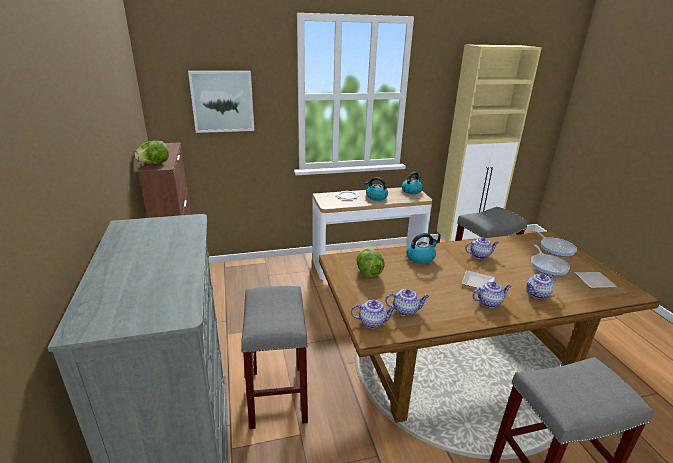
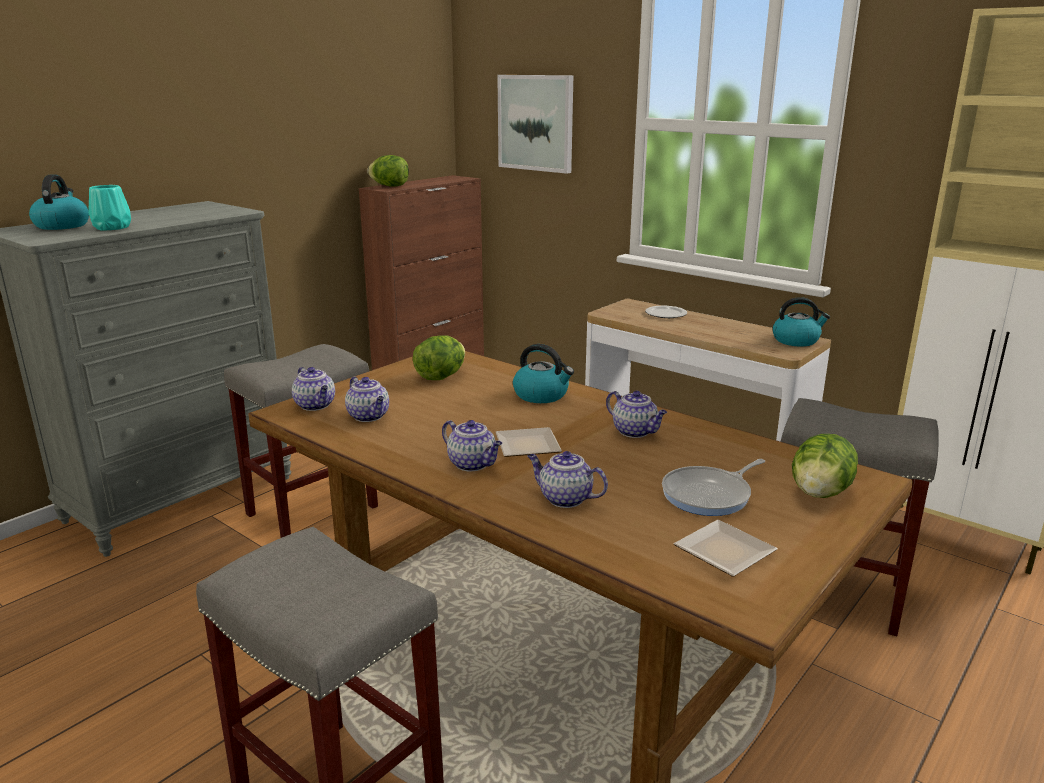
camera: 55 degrees right, 5 degrees down
(172, 276) = (112, 228): none -> turquoise vase
(376, 197) = (705, 328): kettle -> kettle (62, 225)
(555, 248) = (819, 493): frying pan -> lettuce

